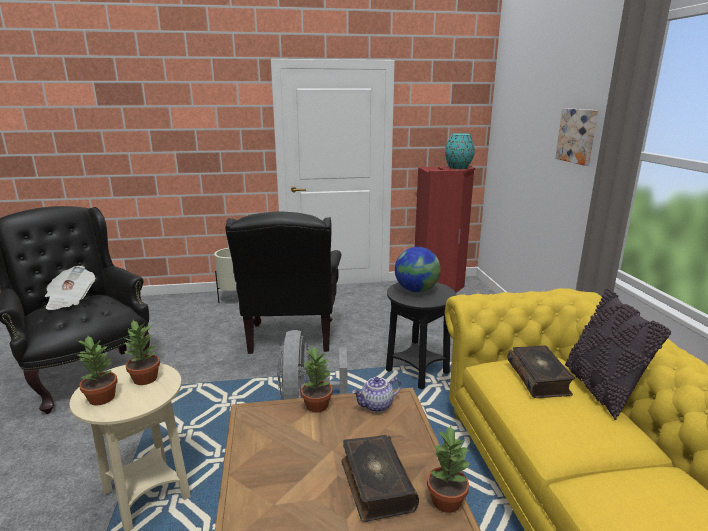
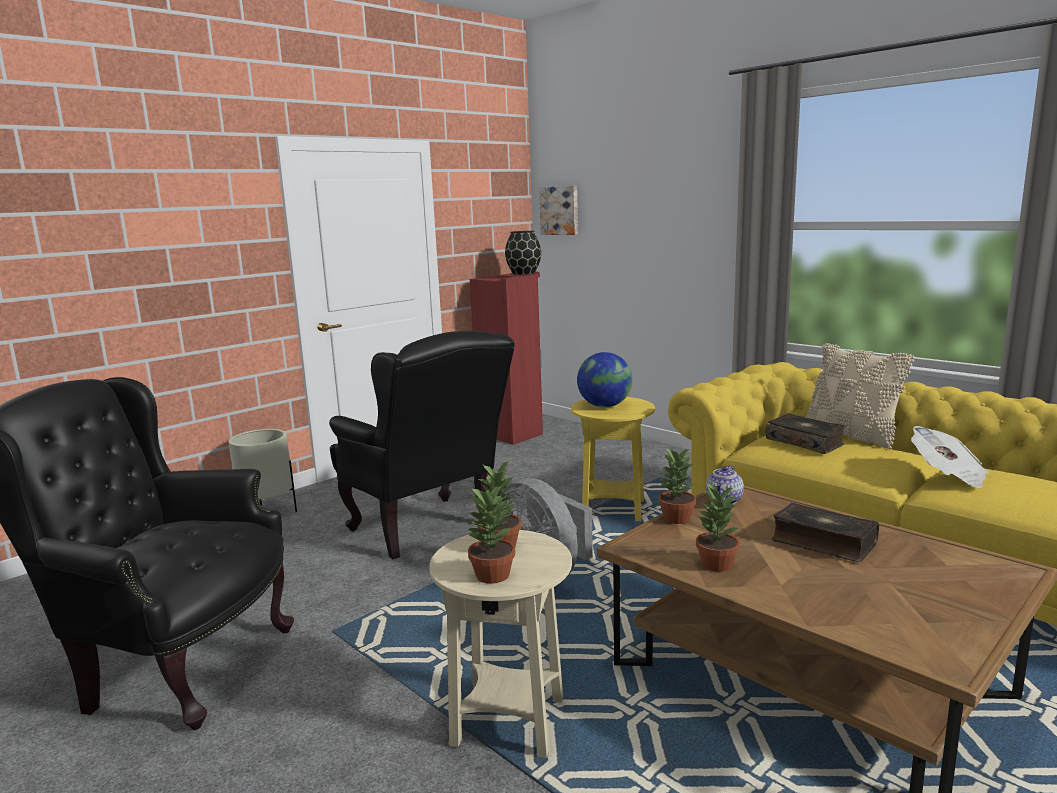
camera: 35 degrees left, 5 degrees down
(70, 300) = (153, 534): newspaper -> newspaper (948, 475)
(417, 372) = (613, 510): black side table -> yellow side table
(445, 500) = (881, 529): potted plant -> potted plant (715, 564)
(458, 167) = (524, 273): turquoise vase -> black vase
(578, 135) = (690, 216): picture -> picture (560, 210)
(601, 390) = (851, 436): black pillow -> beige pillow

